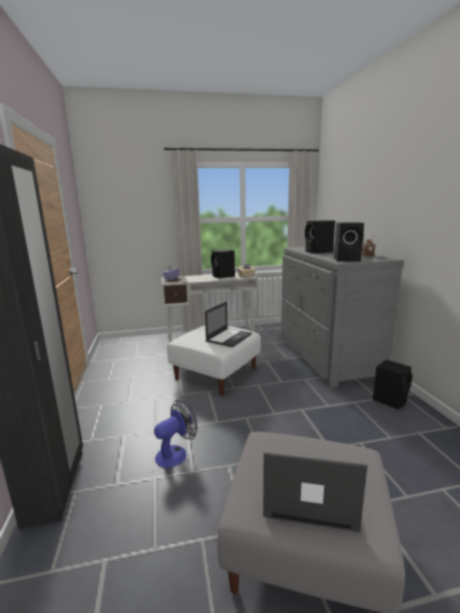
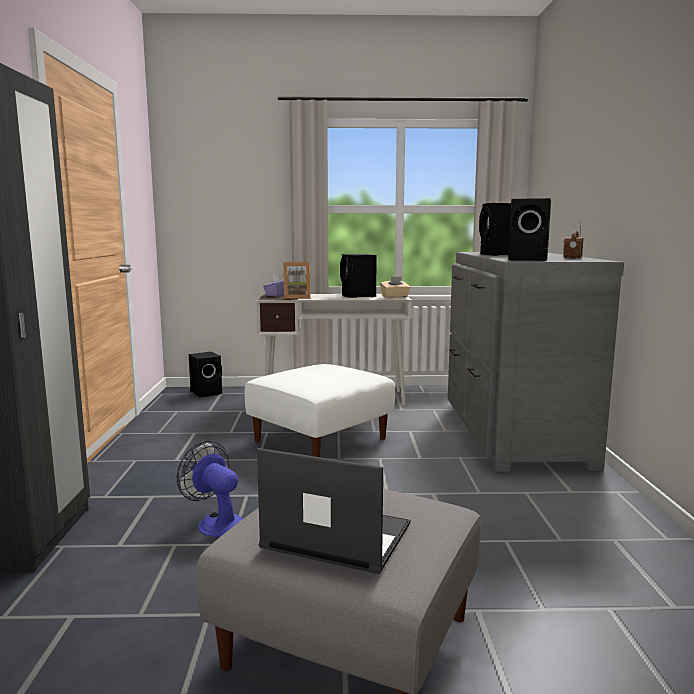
camera: 10 degrees right, 5 degrees down
(176, 453) = (216, 522): fan -> fan turned 105 degrees counterclockwise
(186, 280) = (296, 297): none -> picture frame
(229, 337) = (340, 379): laptop -> none
(390, 400) = (591, 495): black speaker -> black speaker (207, 392)

